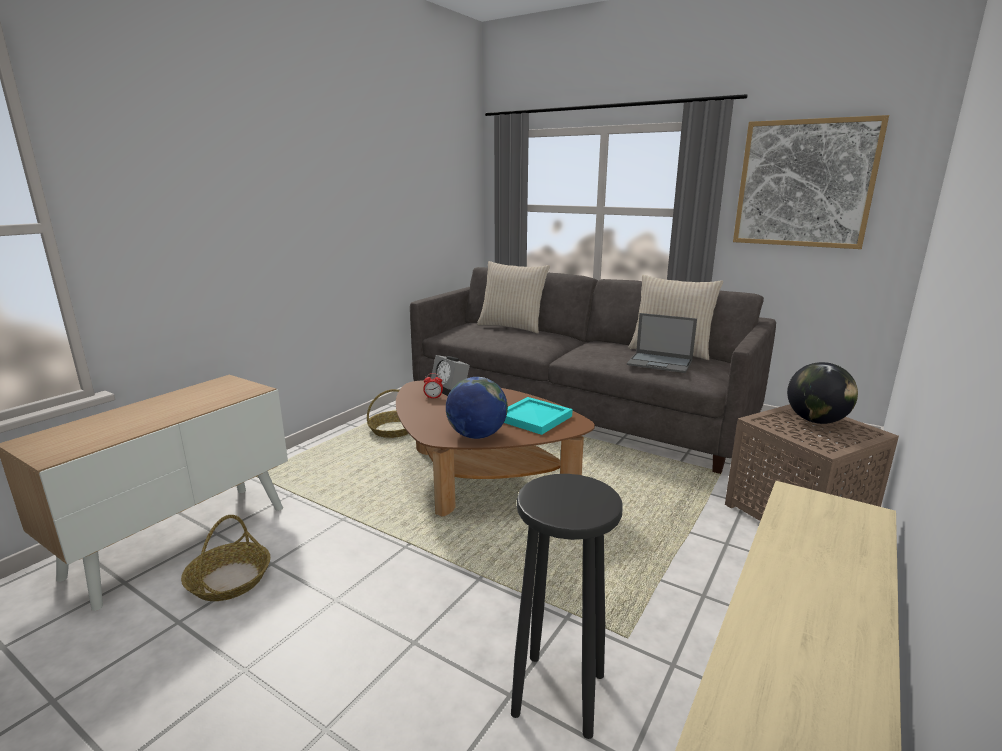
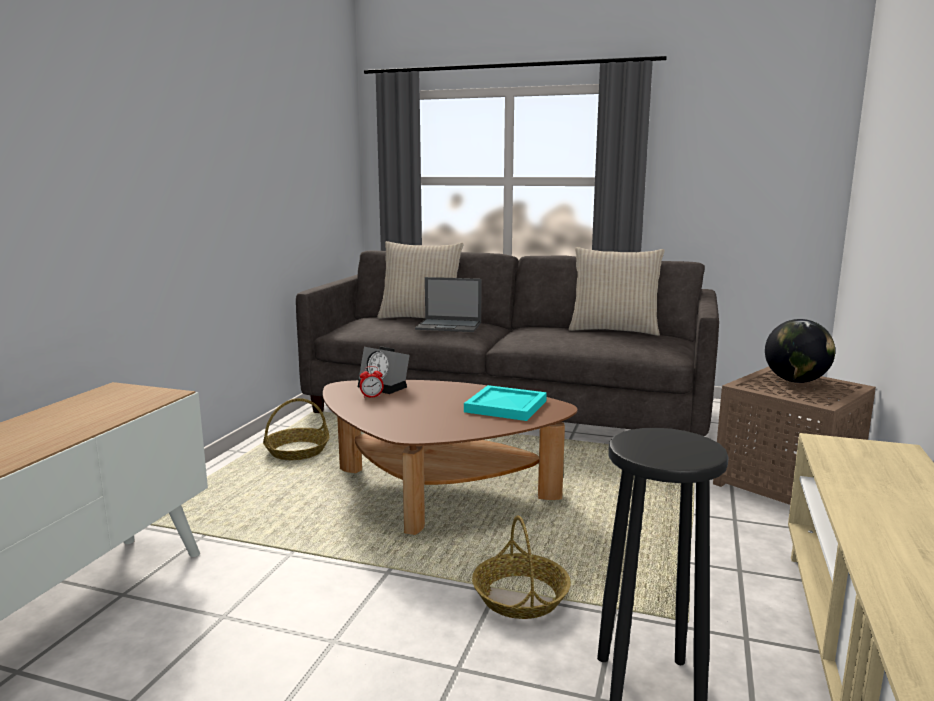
camera: 15 degrees left, 5 degrees down
(229, 580) = (174, 643): basket -> basket (520, 596)
(476, 435) = (454, 428): globe -> none
(660, 363) = (614, 340): laptop -> laptop (449, 326)
(804, 184) = (728, 148): picture -> none

